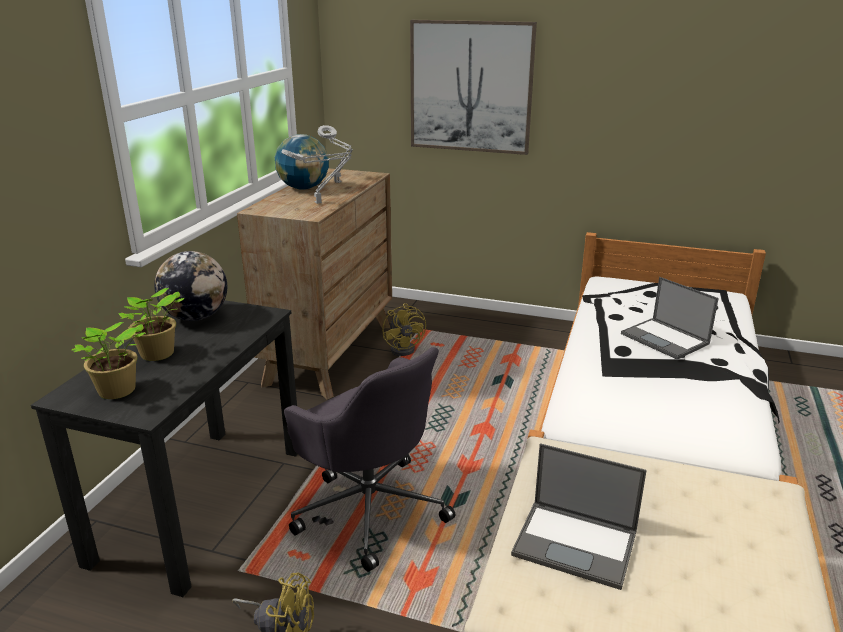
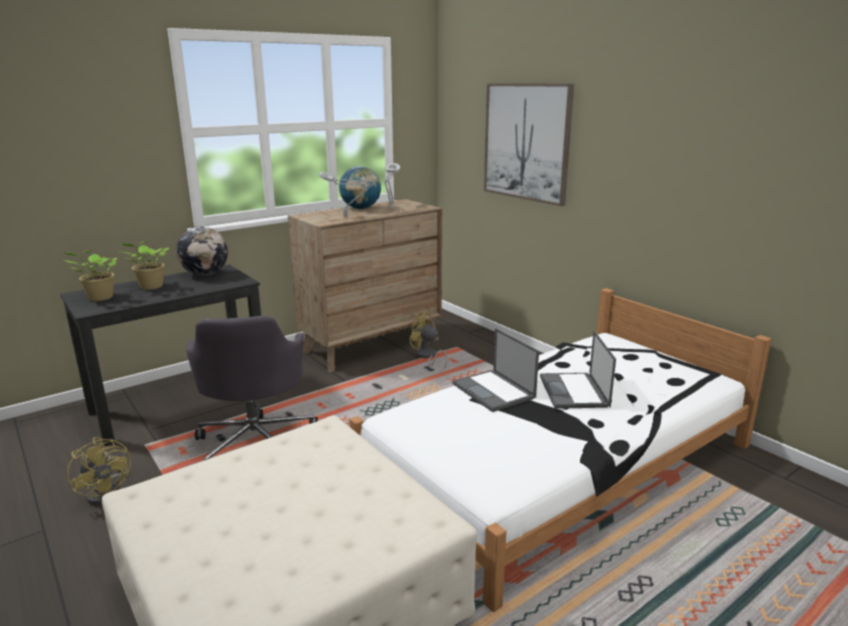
camera: 35 degrees right, 5 degrees down
(405, 348) = (426, 357): yellow fan -> yellow fan turned 105 degrees clockwise
(576, 543) = (236, 483): laptop -> laptop (494, 391)

